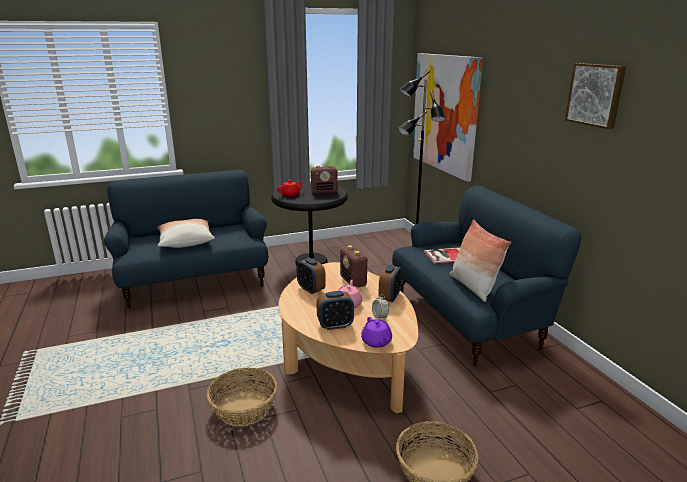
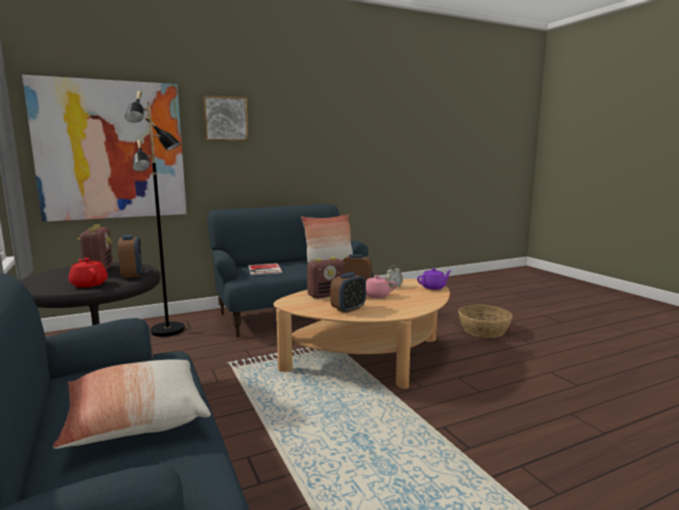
camera: 95 degrees left, 10 degrees down
(244, 408) = (475, 404): basket -> none
(335, 325) = (417, 298): alarm clock -> alarm clock (132, 274)
(596, 95) = (316, 112): picture -> picture (225, 119)

